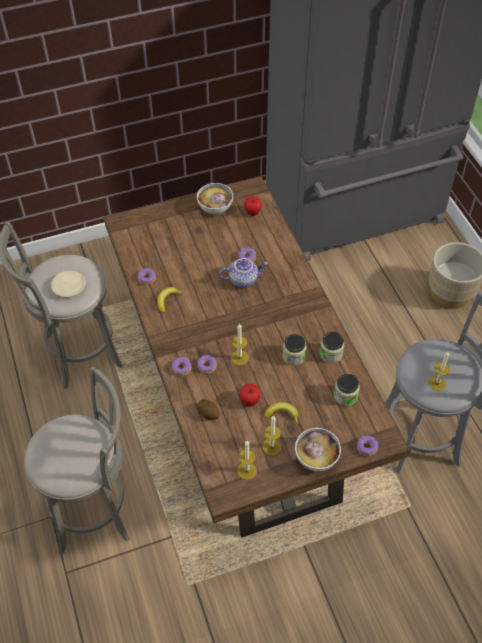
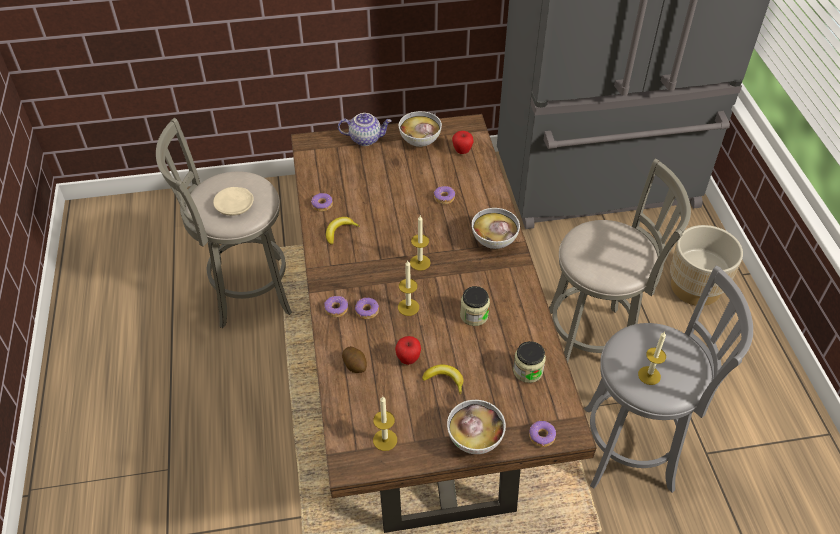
camera: 10 degrees right, 5 degrees down
(96, 510) = (221, 470): grey stool -> grey stool (594, 342)
(243, 279) = (434, 221): teapot -> teapot (365, 138)
(271, 446) = (422, 416): candle -> candle (420, 262)
(296, 290) = (493, 241): none -> bowl
(331, 354) = (520, 319): jar -> none

